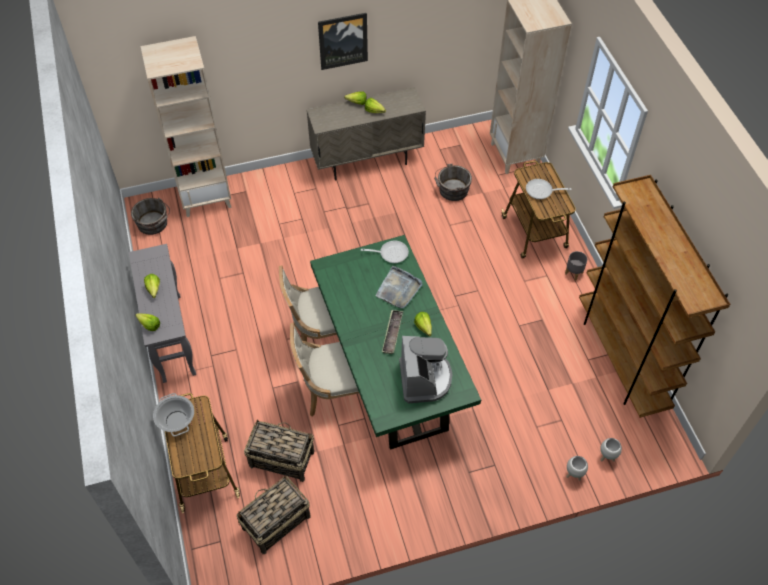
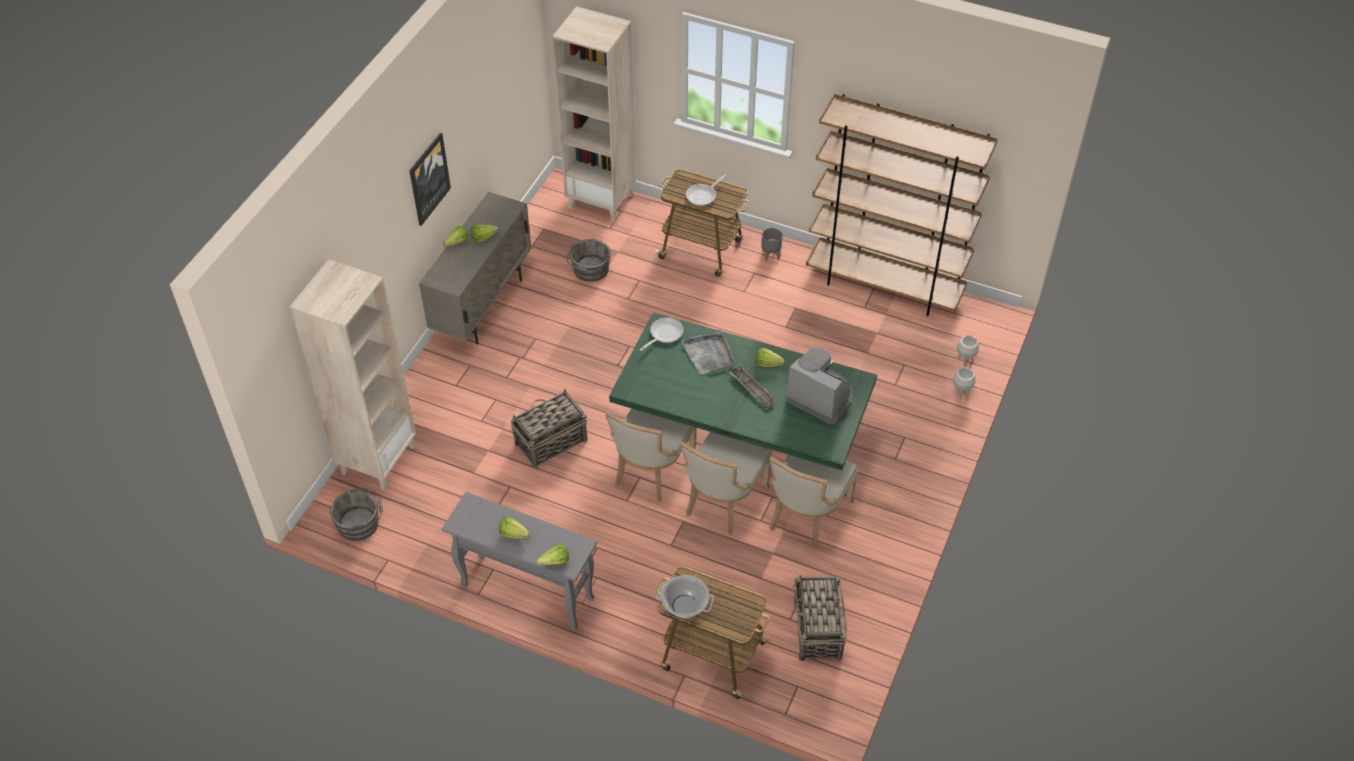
camera: 50 degrees left, 5 degrees down
(281, 458) = (754, 586): basket -> basket (550, 442)
(366, 450) = (806, 516): none -> beige chair

